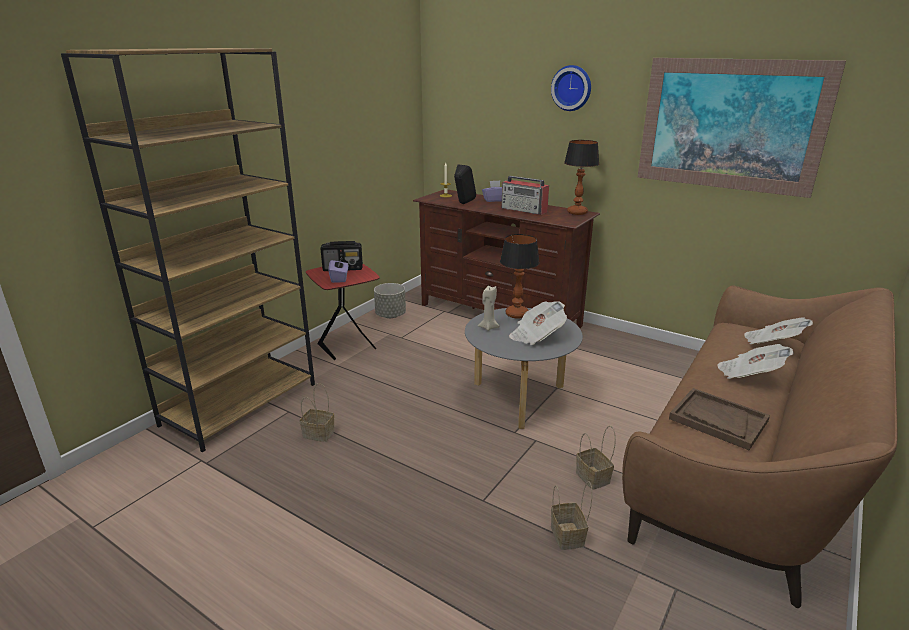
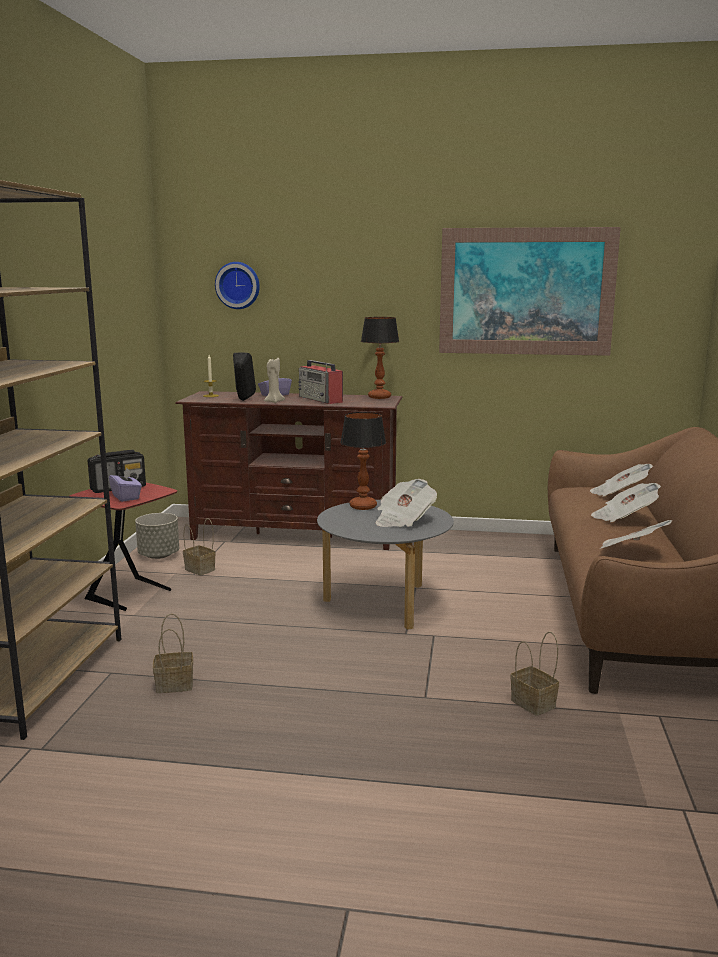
camera: 25 degrees left, 10 degrees down
(488, 327) = (345, 521): beige candle -> beige candle (274, 401)
(524, 210) = (321, 400): radio -> radio turned 45 degrees clockwise
(572, 88) = (355, 262): wall clock -> wall clock (238, 285)
(594, 478) = (517, 652): basket -> basket (201, 569)
(718, 420) = (631, 552): brown tray -> newspaper

